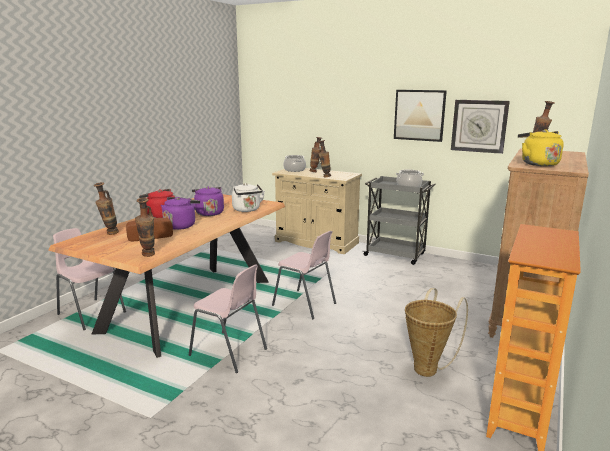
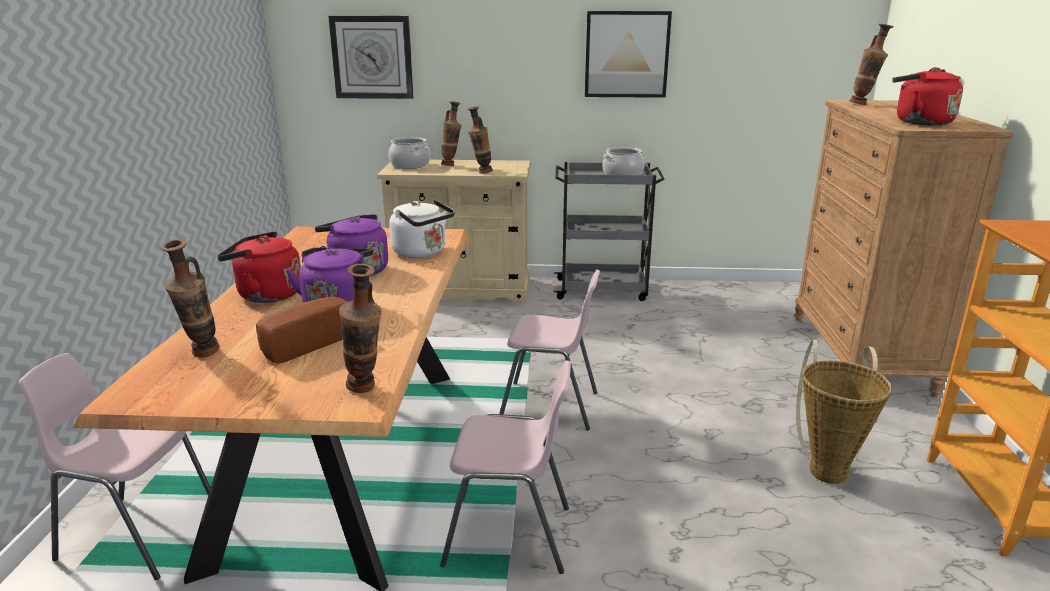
camera: 25 degrees left, 5 degrees up
(479, 126) = (723, 68): wall clock -> wall clock (372, 57)
(537, 164) = (919, 122): yellow kettle -> red kettle

